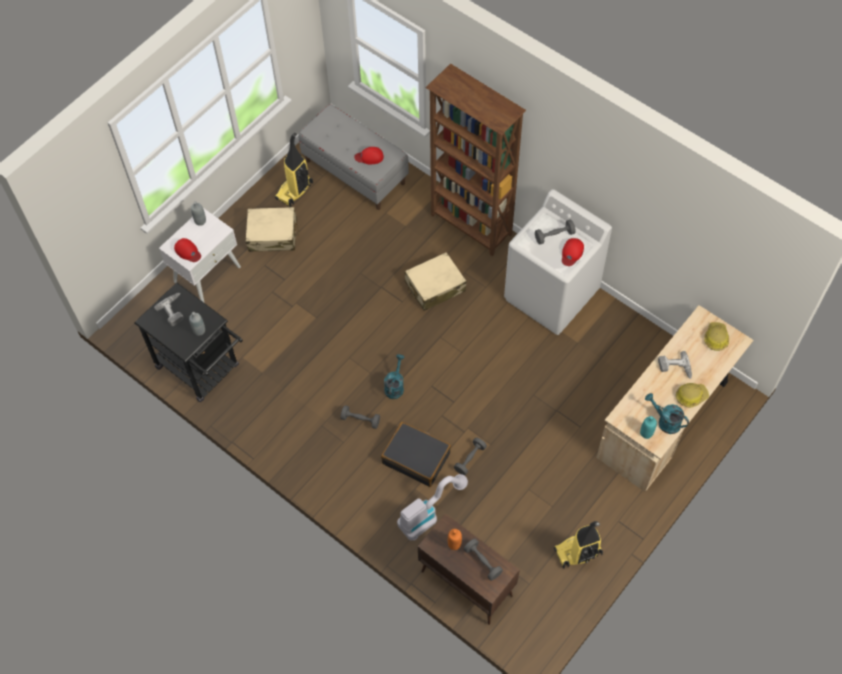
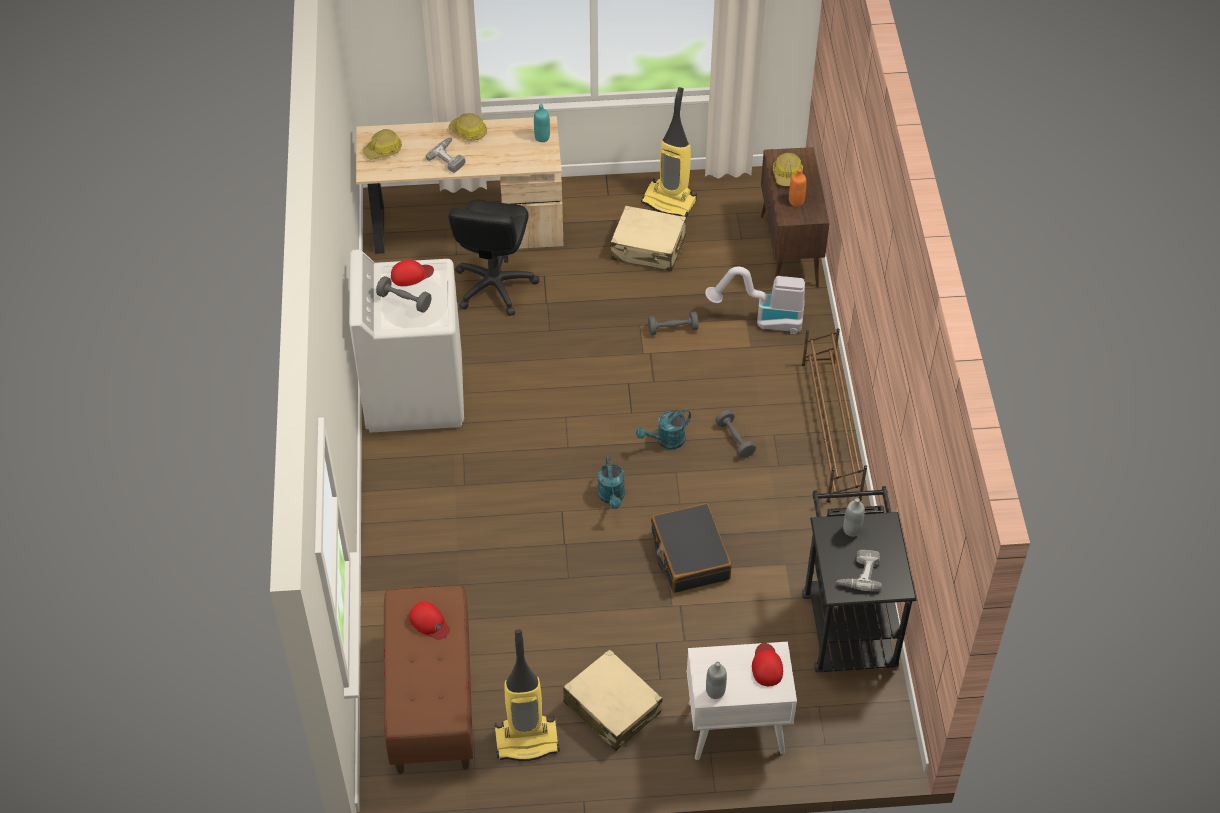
camera: 135 degrees left, 10 degrees down
(315, 473) = (830, 430): none -> brown shoe rack
(355, 172) = (431, 699): grey bench -> brown bench
(416, 458) = (719, 368): black suitcase -> black suitcase (689, 556)
(434, 286) = (511, 497): beige suitcase -> beige suitcase (648, 248)
(471, 226) = (394, 524): brown bookcase -> none
(482, 562) = (787, 174): grey dumbbell -> hard hat
(597, 394) = (494, 286): none -> black office chair
(665, 421) = (515, 133): turquoise watering can -> turquoise watering can (612, 497)

